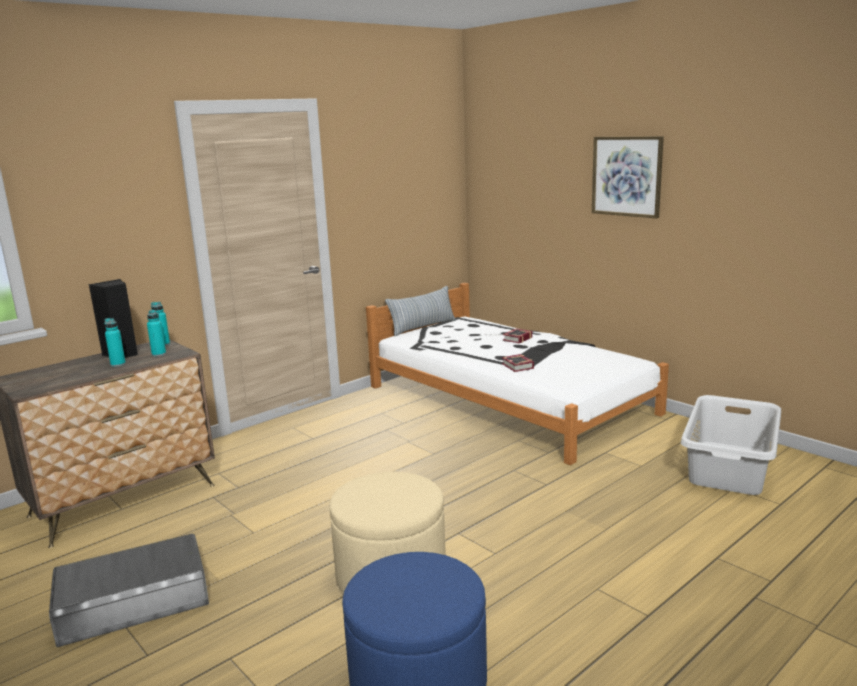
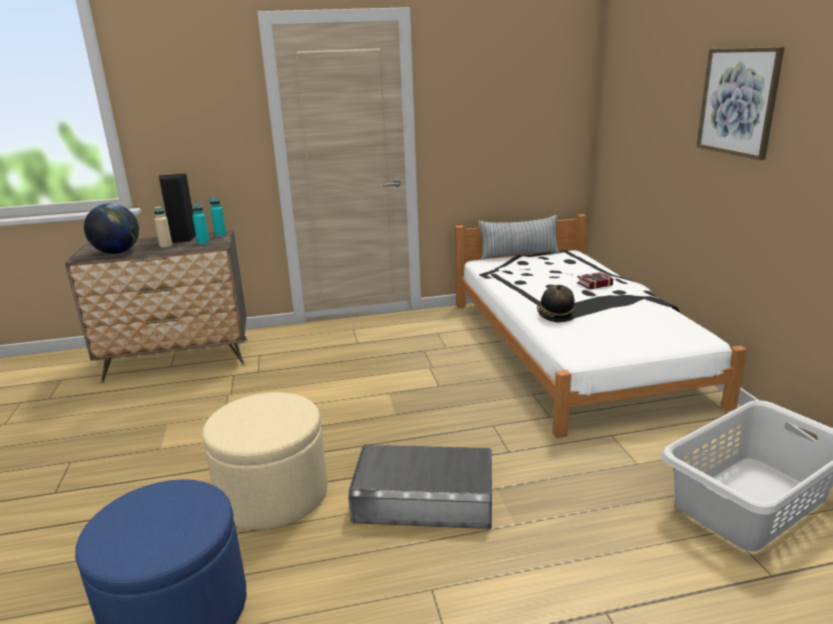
camera: 30 degrees right, 5 degrees up
(65, 379) = (117, 253): none -> globe
(118, 364) = (166, 247): turquoise bottle -> beige bottle
(133, 600) = (96, 444): grey storage box -> grey storage box (424, 497)
(517, 367) = (555, 315): book -> hat

